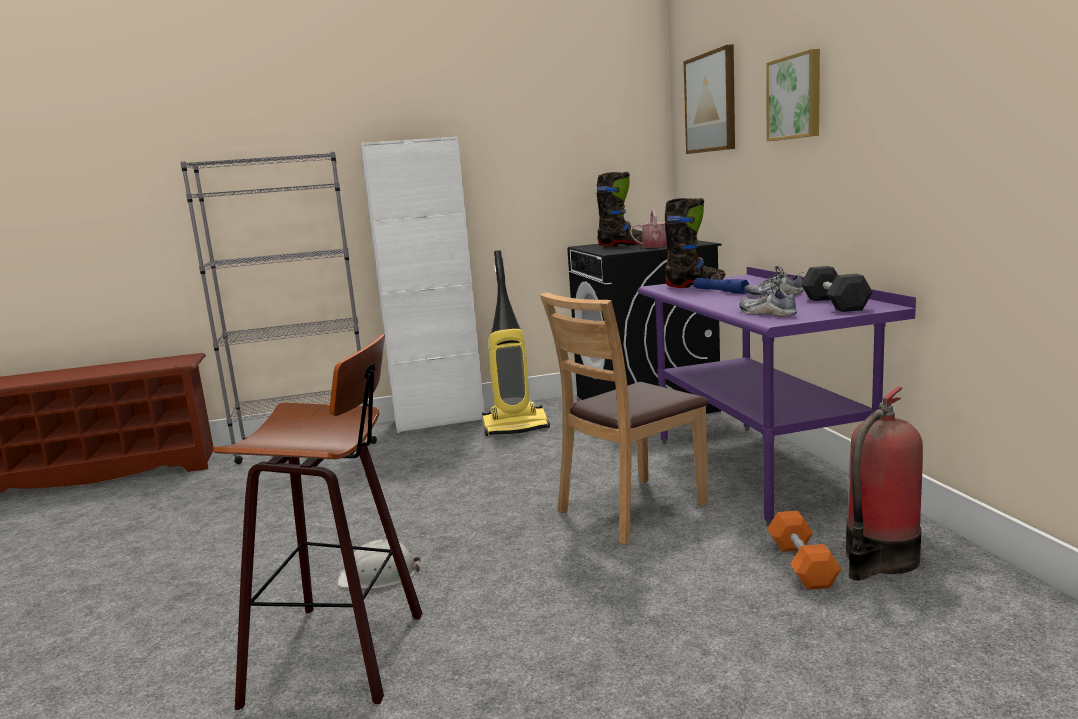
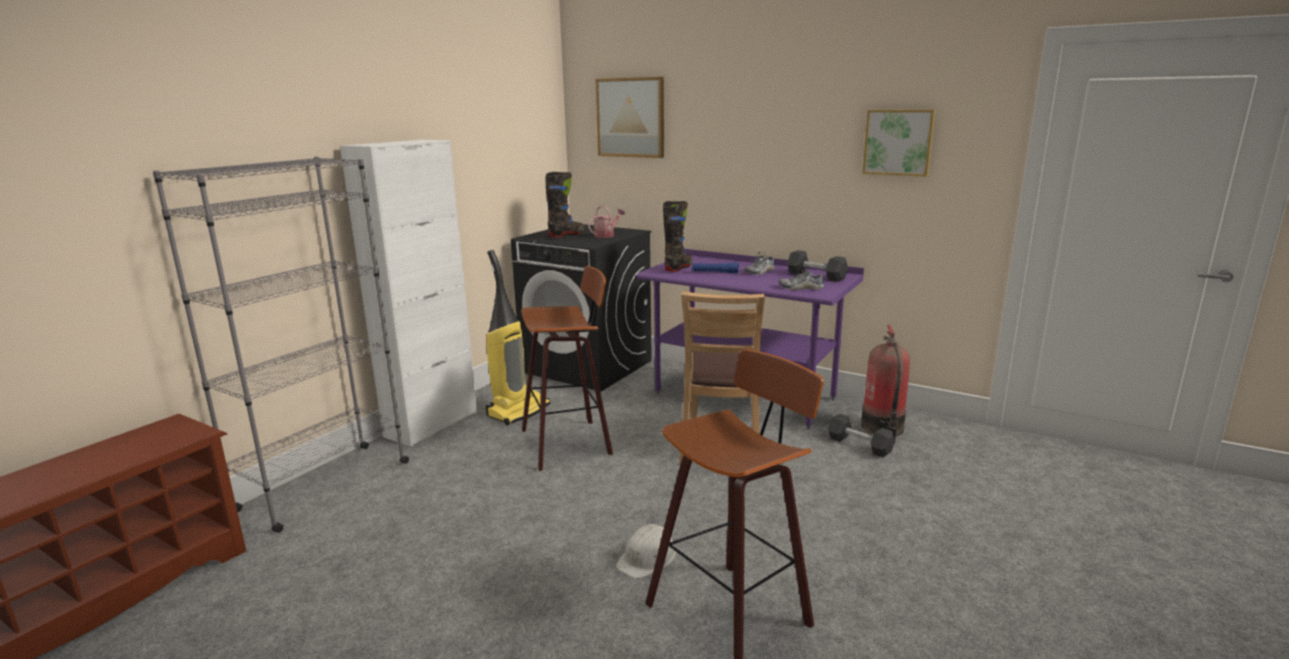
camera: 45 degrees left, 5 degrees up
(505, 462) = (569, 442): none -> stool
(796, 97) = (741, 128): picture -> picture (898, 142)
(802, 565) = (859, 445): orange dumbbell -> black dumbbell

